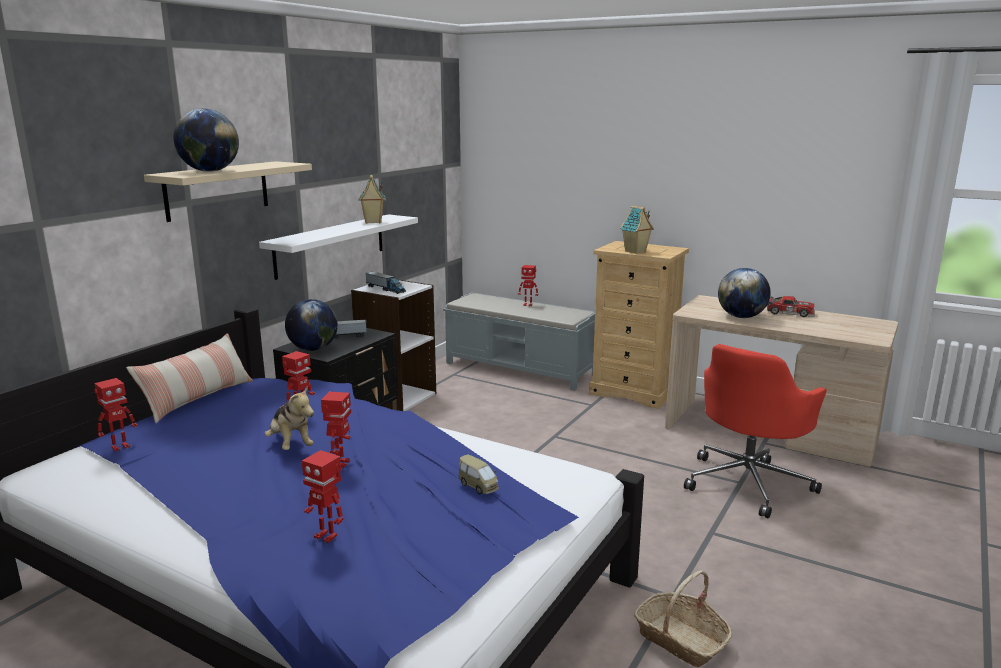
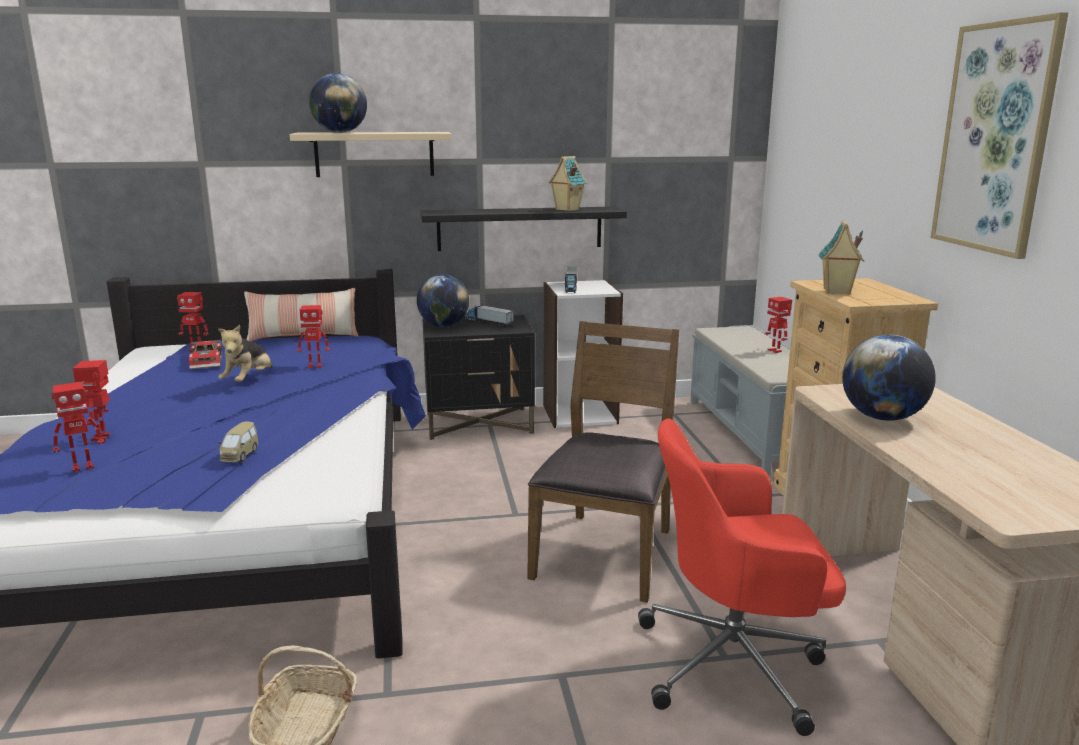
camera: 50 degrees right, 0 degrees up
(331, 245) = (520, 228): white shelf -> black shelf
(340, 463) = (232, 402): toy robot -> toy robot (83, 467)
(599, 467) = (606, 553): none -> brown chair
(718, 149) = (996, 138): none -> picture
(790, 312) = (991, 438): toy car -> toy car (208, 361)

